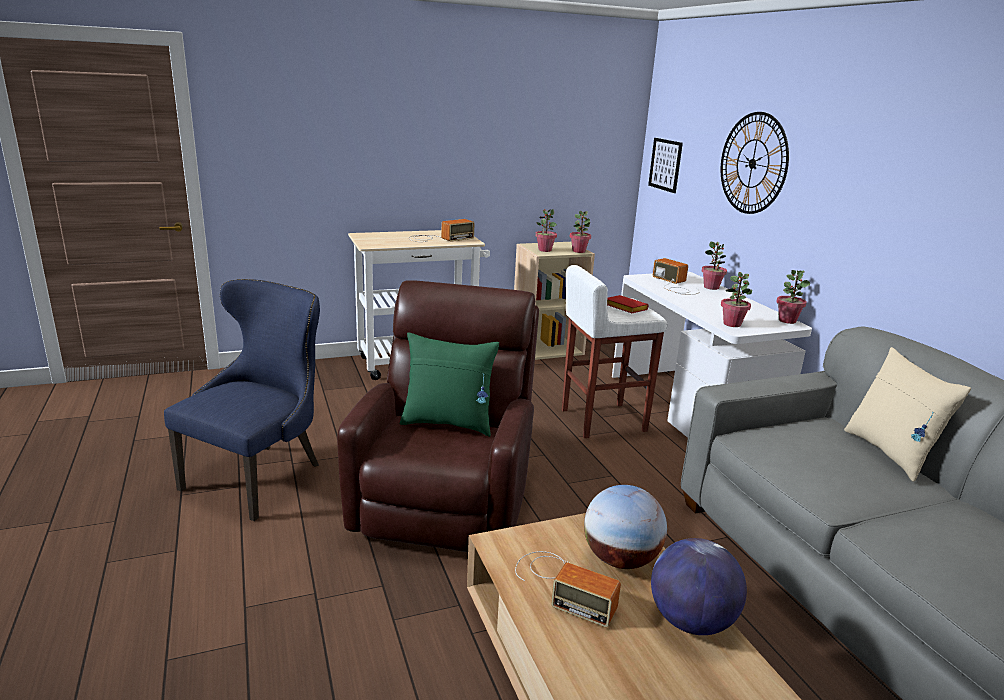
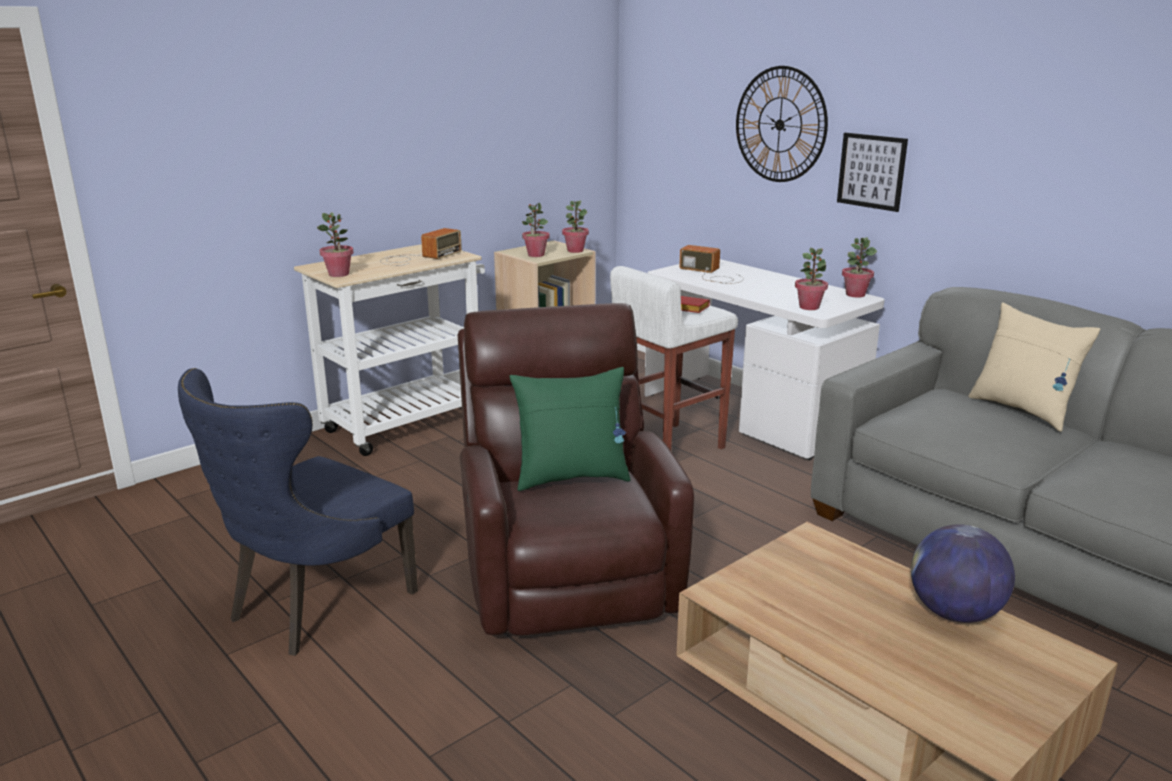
camera: 20 degrees left, 0 degrees up
(259, 476) = (314, 605): blue chair -> blue chair turned 150 degrees counterclockwise
(563, 585) = (815, 614): radio -> none
(620, 559) = (846, 575): globe -> none
(665, 165) = (655, 134): picture -> picture (871, 171)
(711, 287) = (749, 271): potted plant -> potted plant (339, 274)

